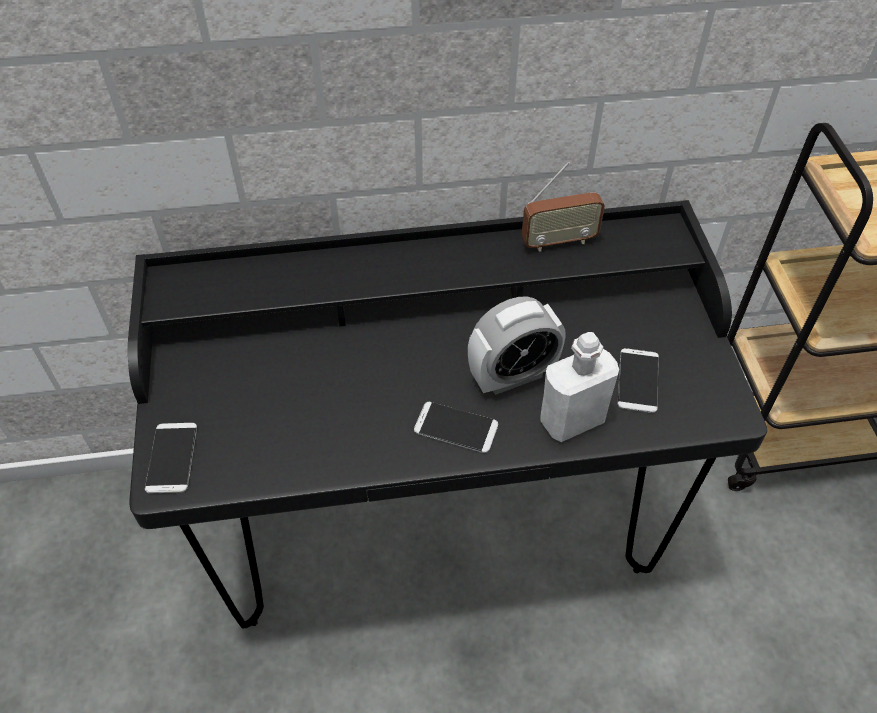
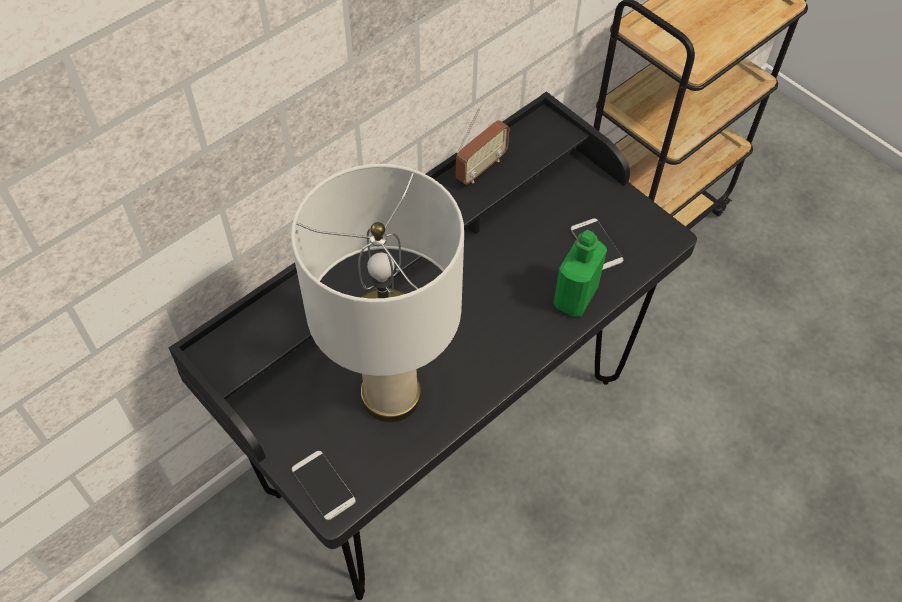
camera: 35 degrees left, 5 degrees up
(303, 412) = (390, 396): none -> white table lamp
(456, 428) = (505, 346): phone -> none
(512, 376) = (513, 287): alarm clock -> none
(572, 420) = (575, 297): white bottle -> green bottle

